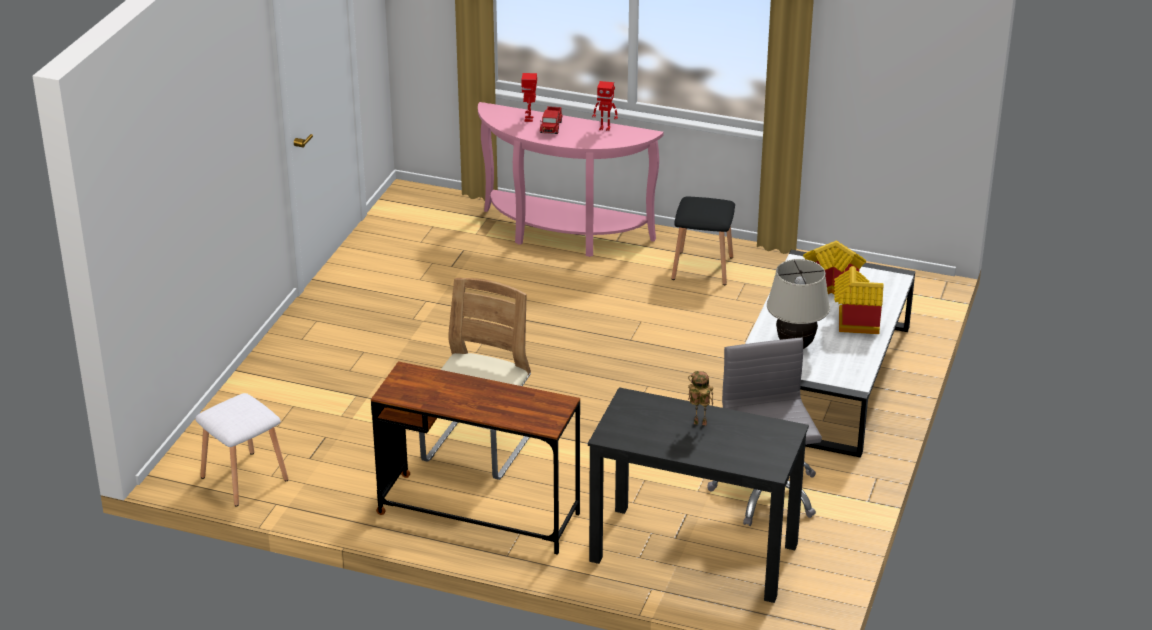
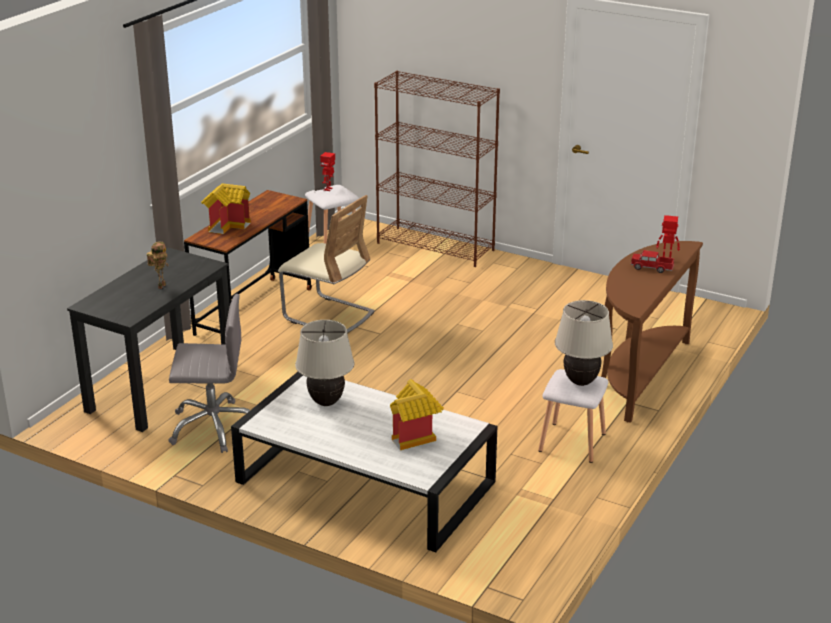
camera: 100 degrees right, 5 degrees down
(256, 387) = (436, 246): none -> brown bookcase
(562, 236) = (638, 375): pink console table -> brown console table
(605, 128) = (647, 291): toy robot -> toy robot (328, 189)
(703, 268) = (572, 443): black stool -> white stool
(704, 205) = (581, 382): none -> beige table lamp
(852, 323) = (351, 438): toy house -> toy house (228, 225)

